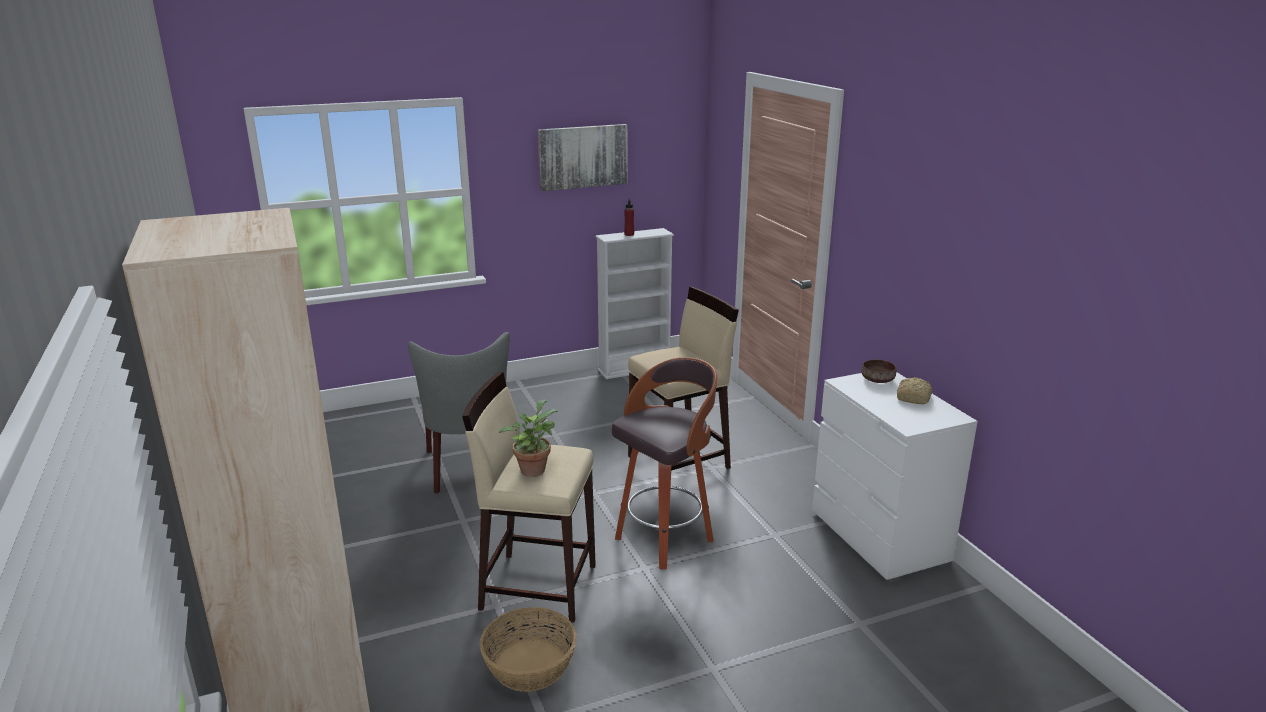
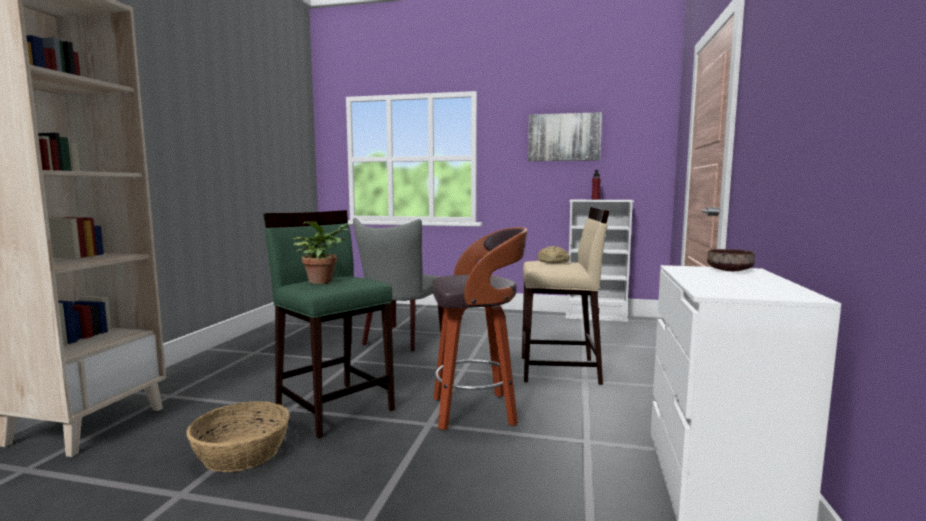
camera: 35 degrees right, 15 degrees down
(538, 585) = (335, 407): beige stool -> green stool
(914, 397) = (760, 281): bread -> bread (554, 262)

